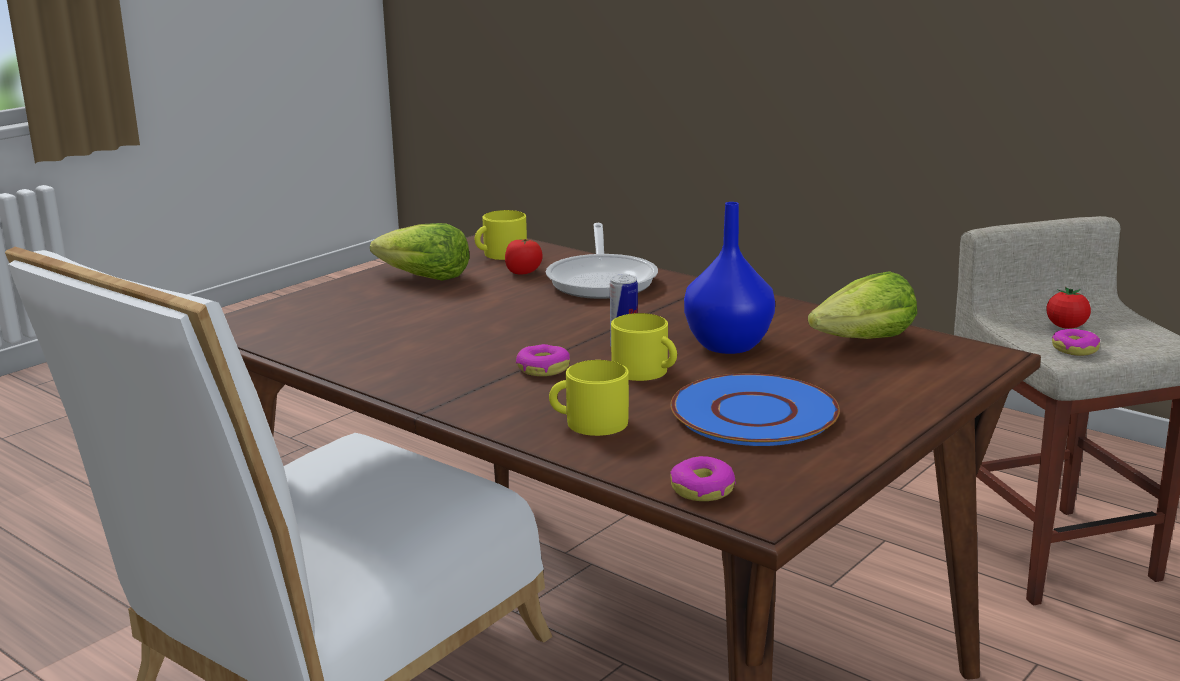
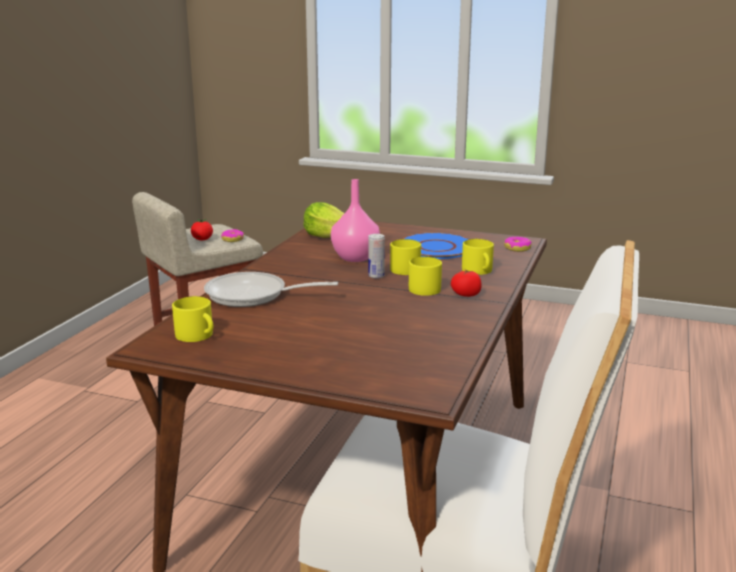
camera: 110 degrees left, 0 degrees up
(423, 278) = (274, 350): lettuce -> none
(523, 272) = (243, 320): tomato -> tomato (466, 294)
(543, 369) = (422, 288): donut -> yellow mug
(602, 280) = (253, 295): frying pan -> frying pan turned 150 degrees counterclockwise
(729, 346) = (356, 257): blue vase -> pink vase

